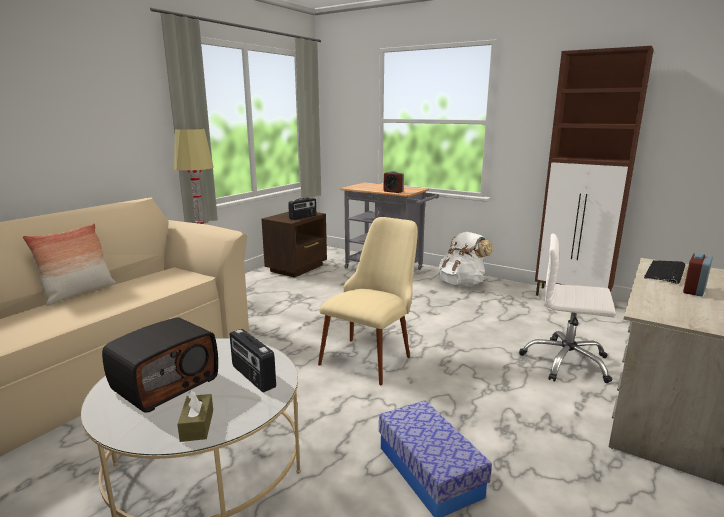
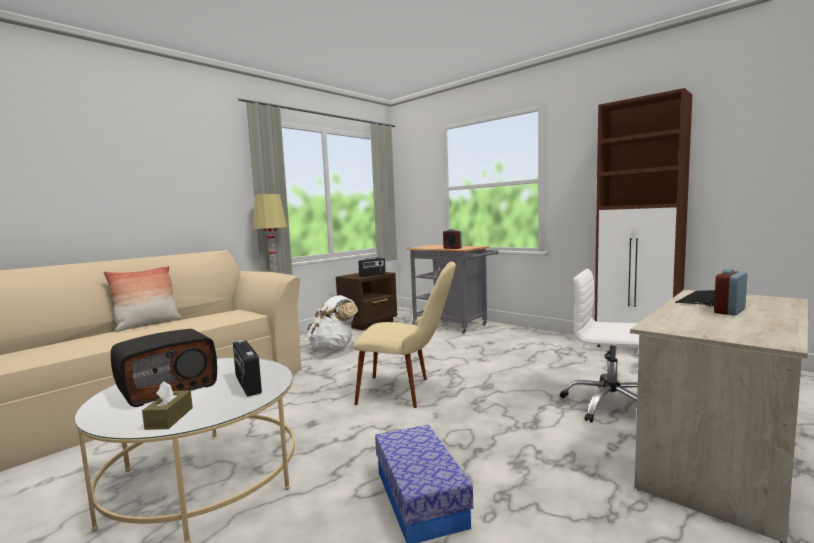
camera: 10 degrees right, 10 degrees down
(372, 354) = (407, 391): beige chair -> beige chair turned 60 degrees clockwise
(462, 283) = (522, 336): white backpack -> white backpack (334, 348)

